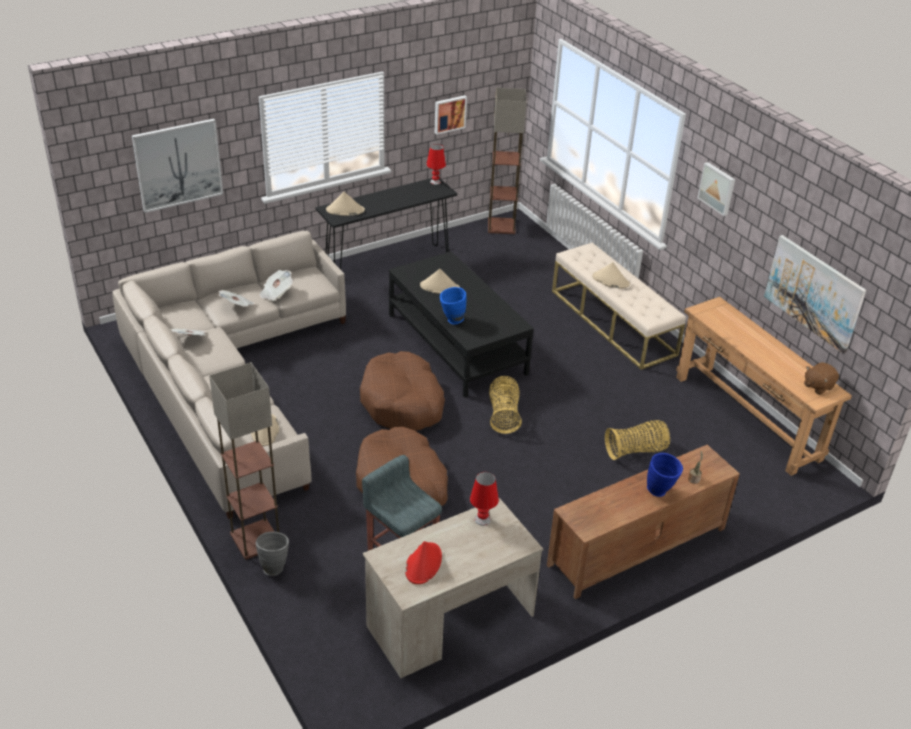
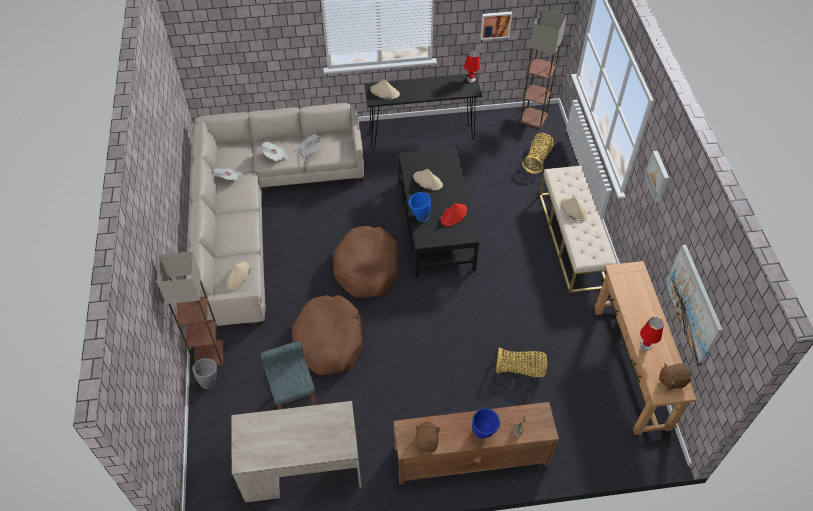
camera: 25 degrees right, 15 degrees up
(178, 165) = (252, 37): picture -> none
(423, 563) = (266, 439): red hat -> red hat (454, 215)
(482, 519) = (329, 416): red table lamp -> red table lamp (646, 345)
(504, 414) = (436, 302): basket -> basket (537, 159)
(604, 517) = (427, 441): none -> brown plush toy

